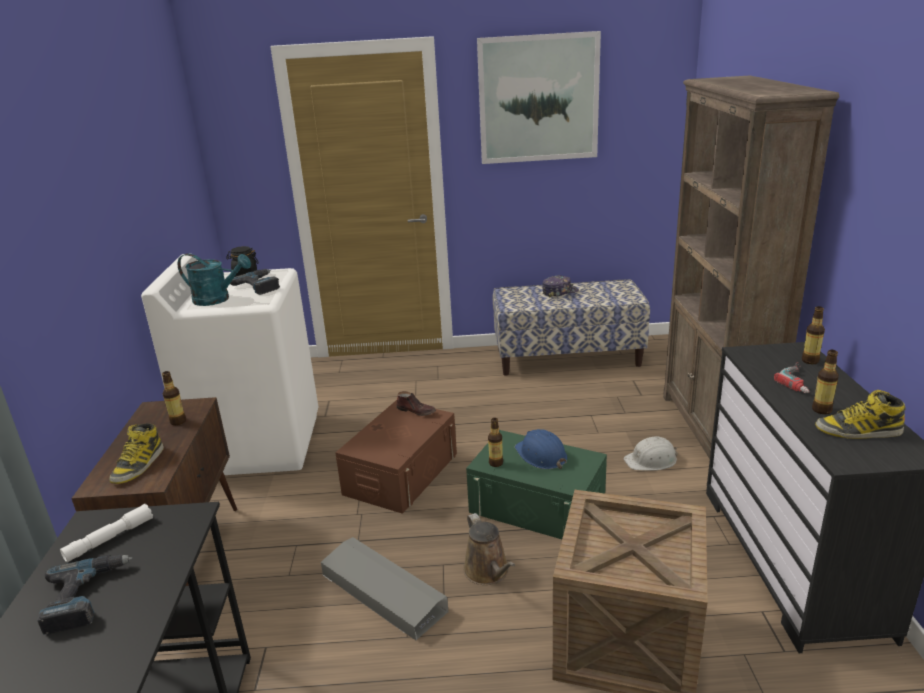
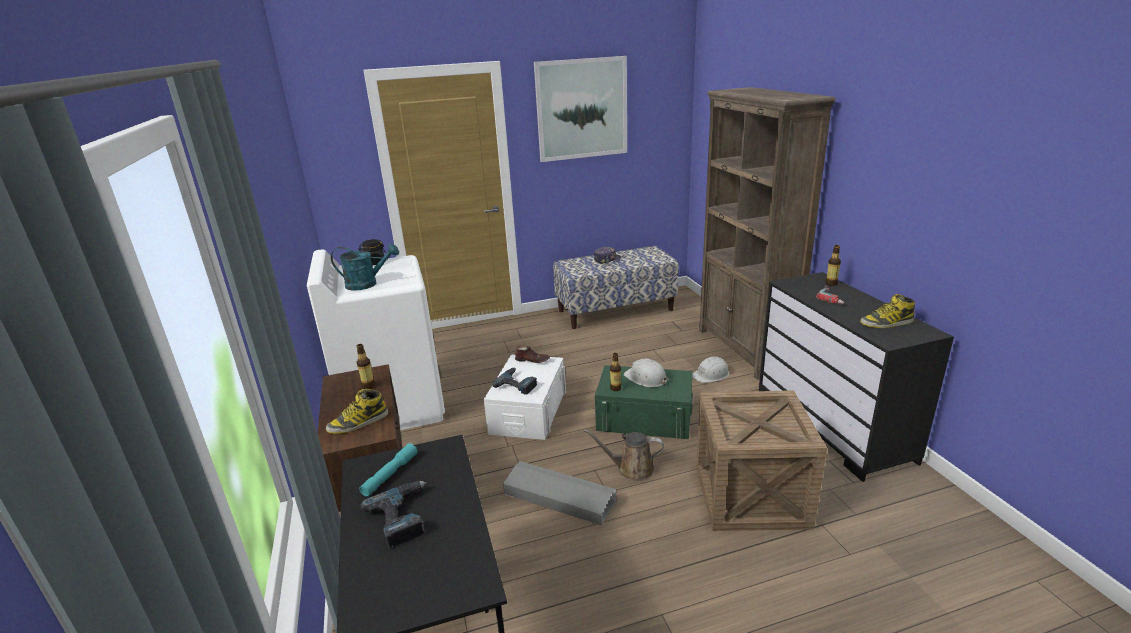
camera: 15 degrees left, 0 degrees up
(110, 539) = (390, 474): white flashlight -> turquoise flashlight
(139, 465) = (358, 423): boot -> boot turned 60 degrees clockwise
(261, 285) = (397, 270): power drill -> power drill (517, 384)
(401, 473) = (528, 411): brown storage box -> white storage box
(488, 572) = (631, 469): brown watering can -> brown watering can turned 135 degrees clockwise
(541, 455) = (646, 378): blue hard hat -> white hard hat
(821, 410) = (857, 313): bottle -> none

